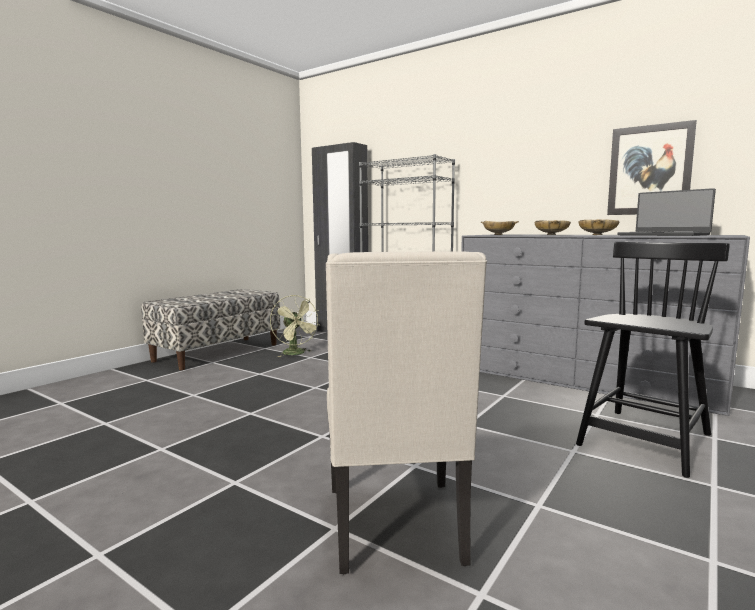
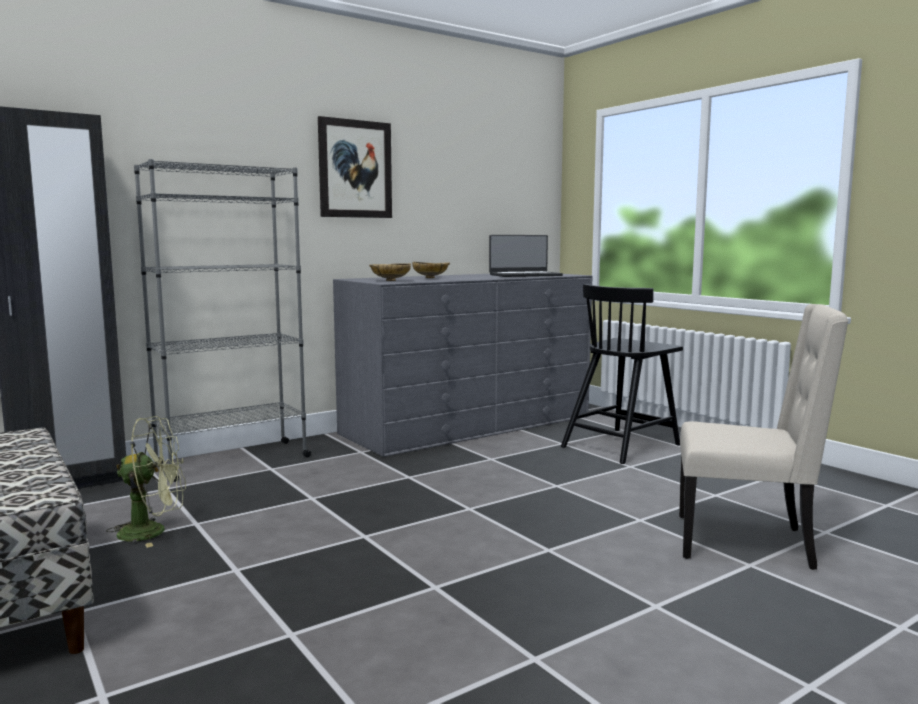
camera: 70 degrees left, 0 degrees up
(597, 235) = (479, 277): beige bowl -> none
(645, 441) = (621, 445): black chair -> black chair turned 105 degrees counterclockwise
(649, 170) = (470, 211): picture -> picture (355, 169)

